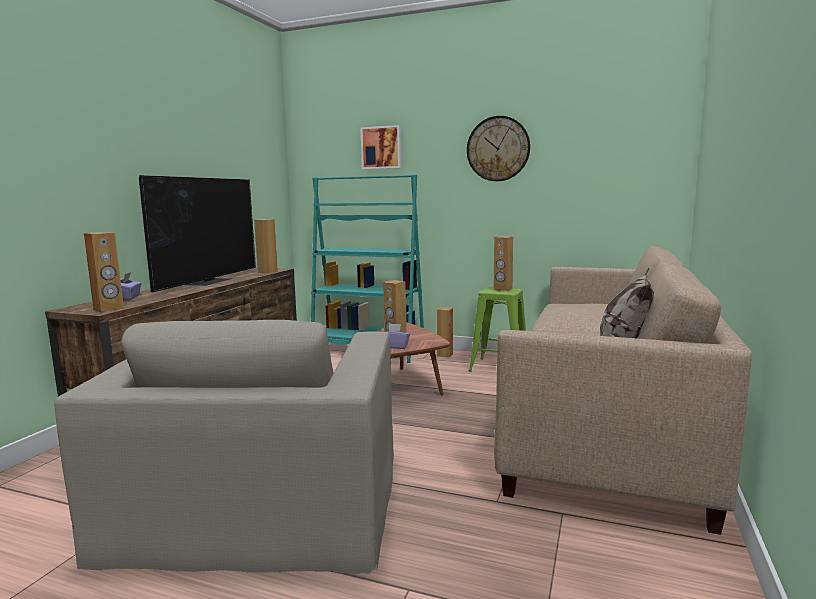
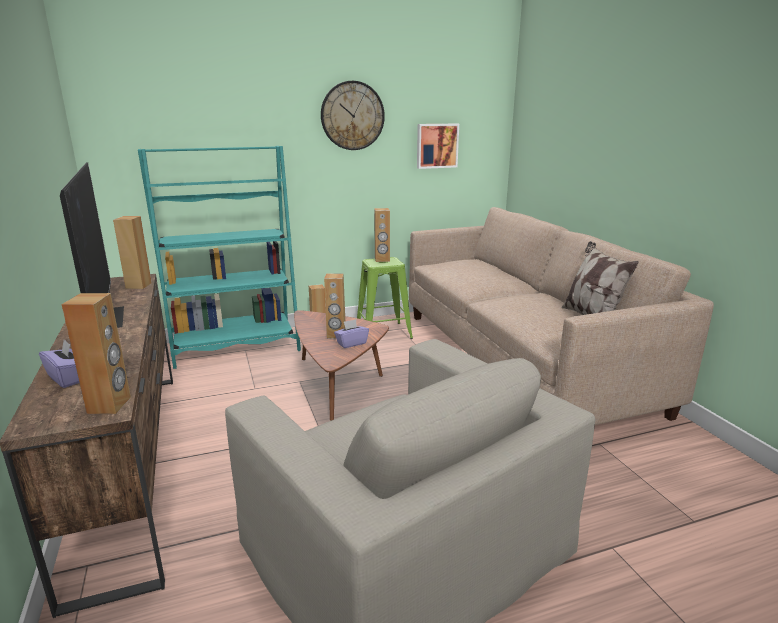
camera: 40 degrees left, 10 degrees up
(382, 147) = (216, 109): picture -> picture (436, 145)

